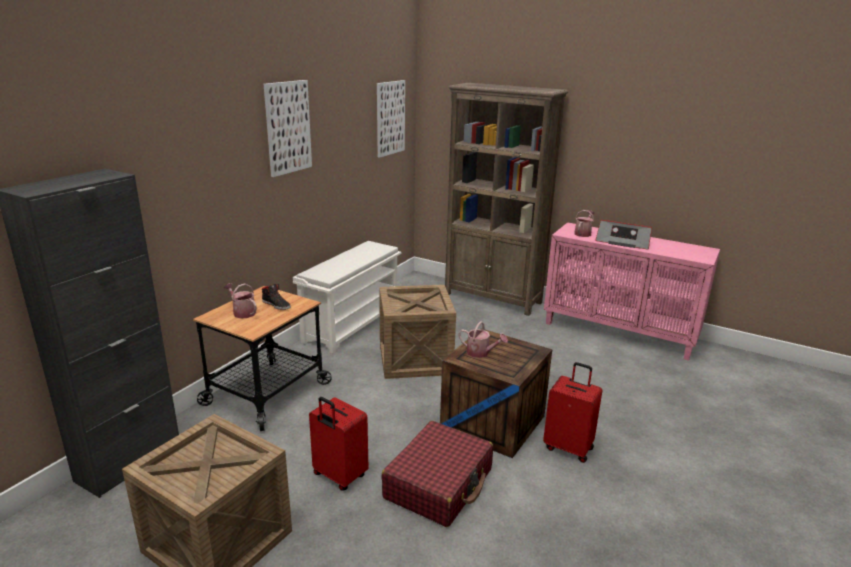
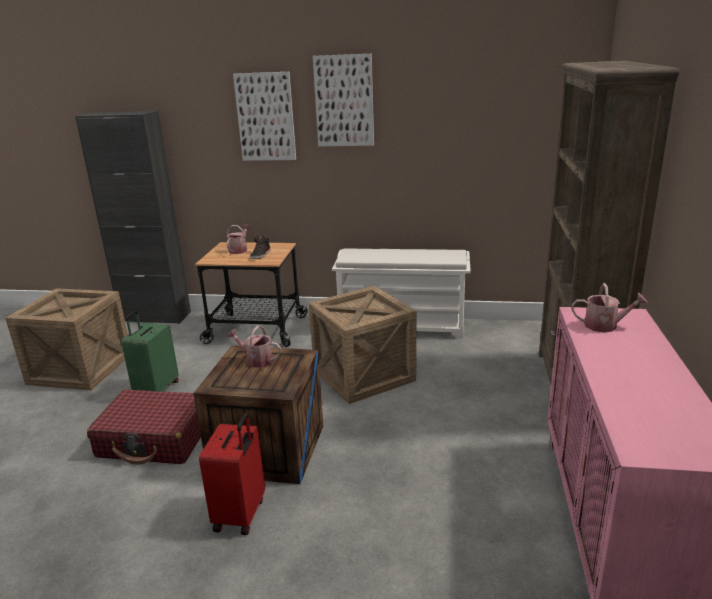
camera: 70 degrees right, 0 degrees up
(339, 476) = (156, 390): red suitcase -> green suitcase
(390, 118) = (533, 108): picture -> picture (265, 117)
(481, 353) = (256, 360): watering can -> watering can turned 105 degrees clockwise
(623, 242) = (614, 360): radio -> none

